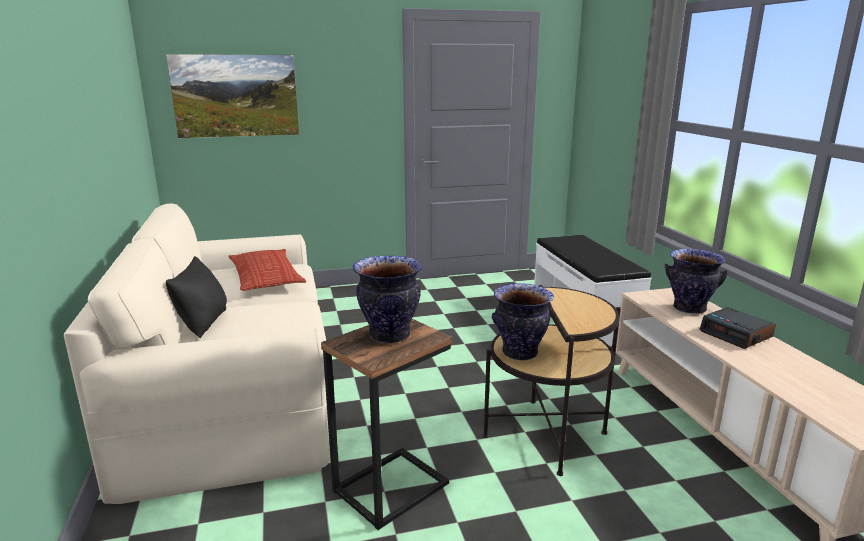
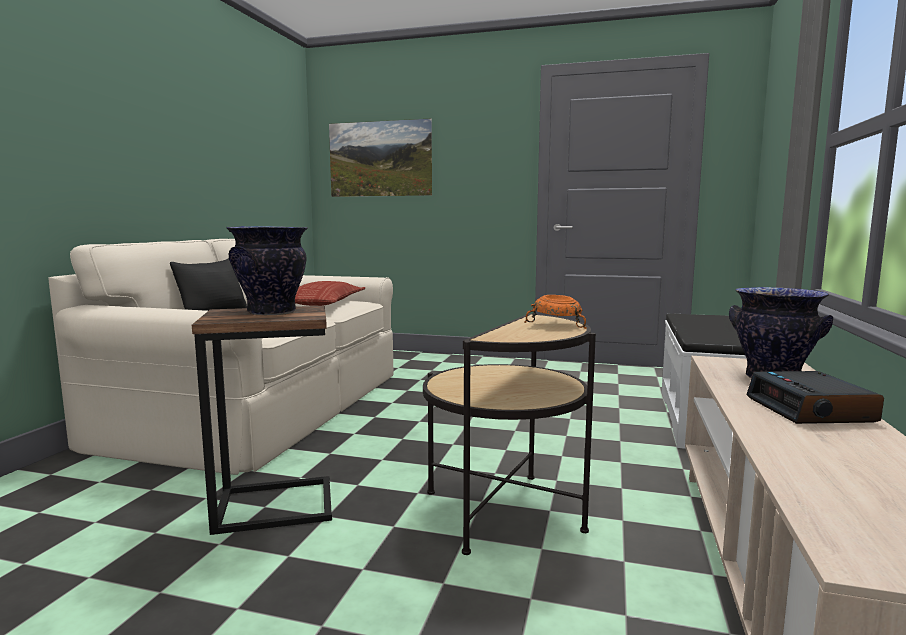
camera: 30 degrees right, 10 degrees down
(520, 353) = (459, 381): vase -> none
(581, 300) = (555, 324): none -> orange bowl

